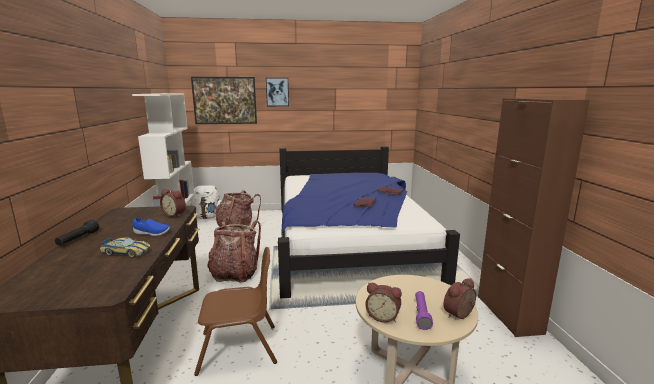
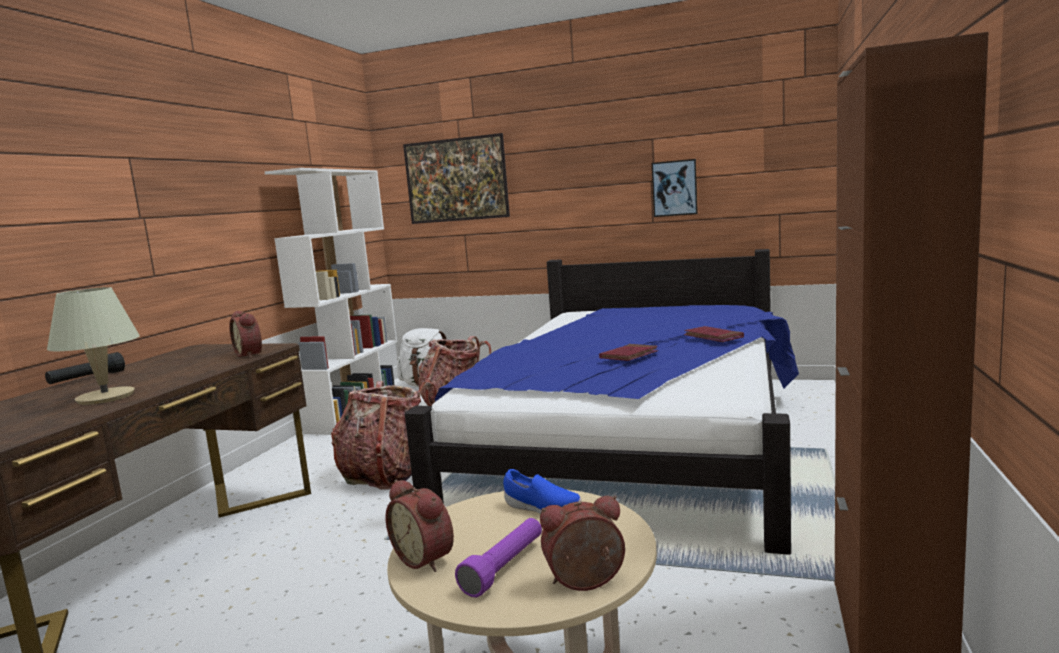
camera: 25 degrees right, 5 degrees down
(126, 252) = (106, 397): toy car -> beige table lamp
(151, 233) = (177, 376): blue shoe -> blue shoe (541, 509)
(238, 348) = (279, 594): brown chair -> none
(277, 92) = (543, 156): picture -> picture (674, 188)

